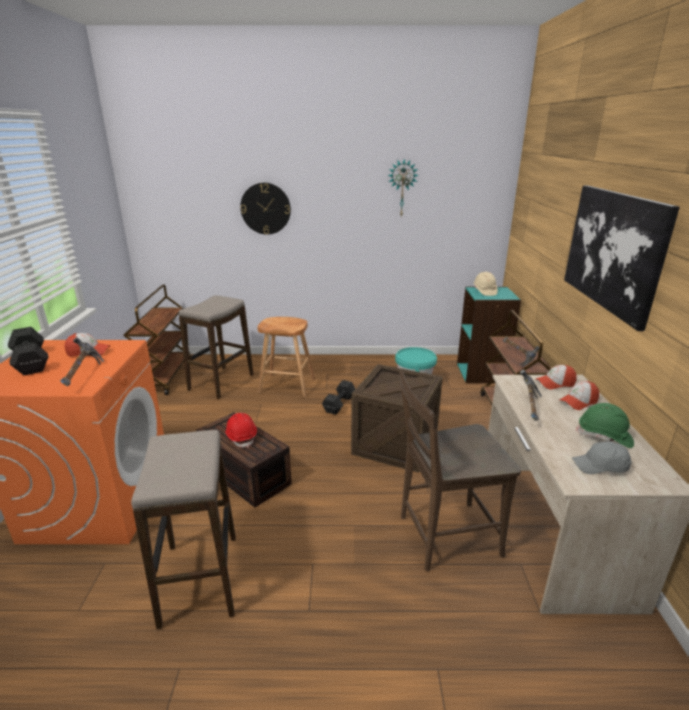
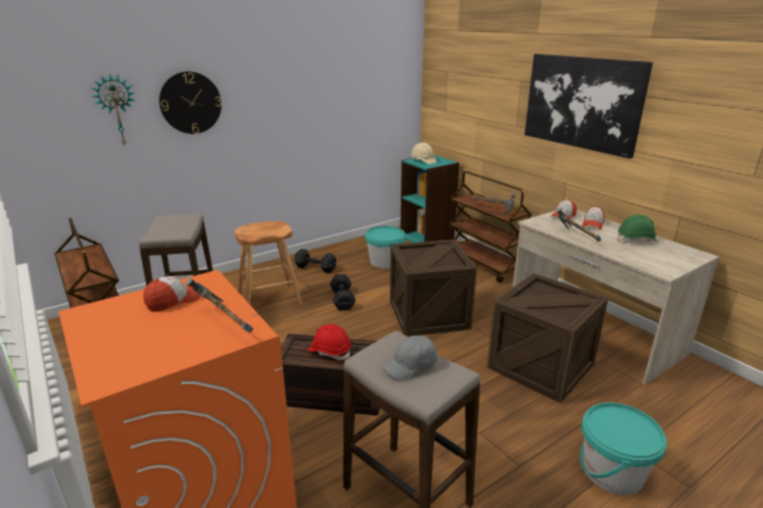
camera: 35 degrees left, 0 degrees up
(30, 363) = (117, 334): black dumbbell -> black dumbbell (316, 268)
(386, 671) = (612, 471): none -> turquoise bucket
(402, 188) = (331, 69): wall clock -> wall clock (116, 110)
(443, 536) = (540, 366): brown chair -> crate
(601, 466) = (661, 258): grey cap -> grey cap (411, 365)

